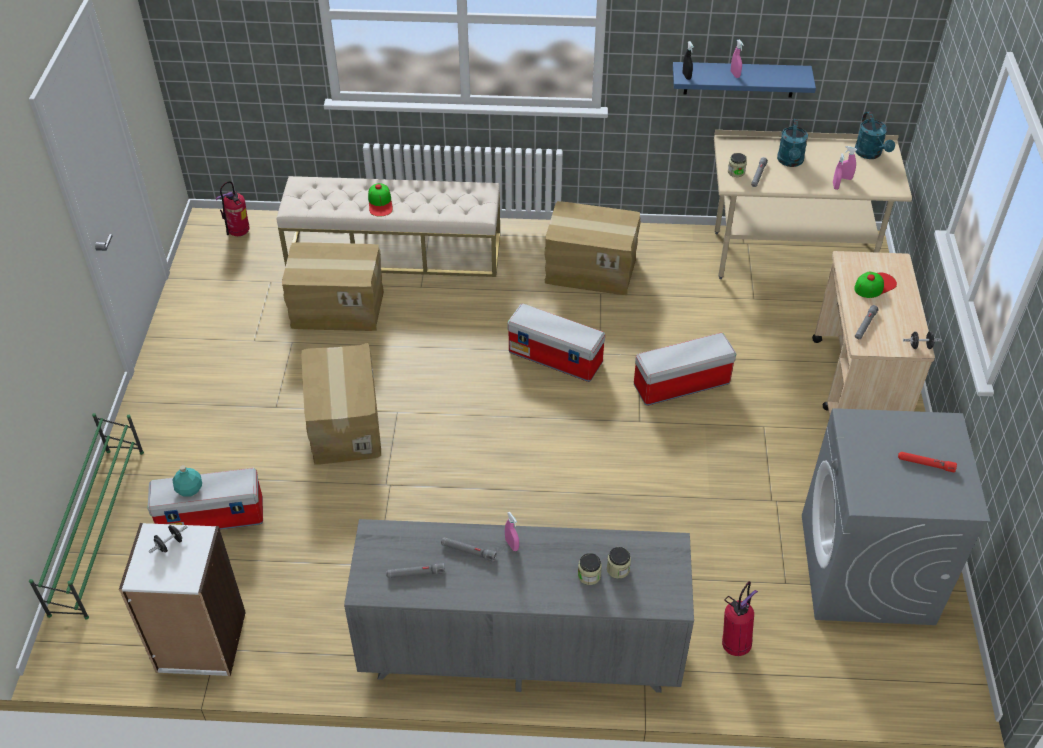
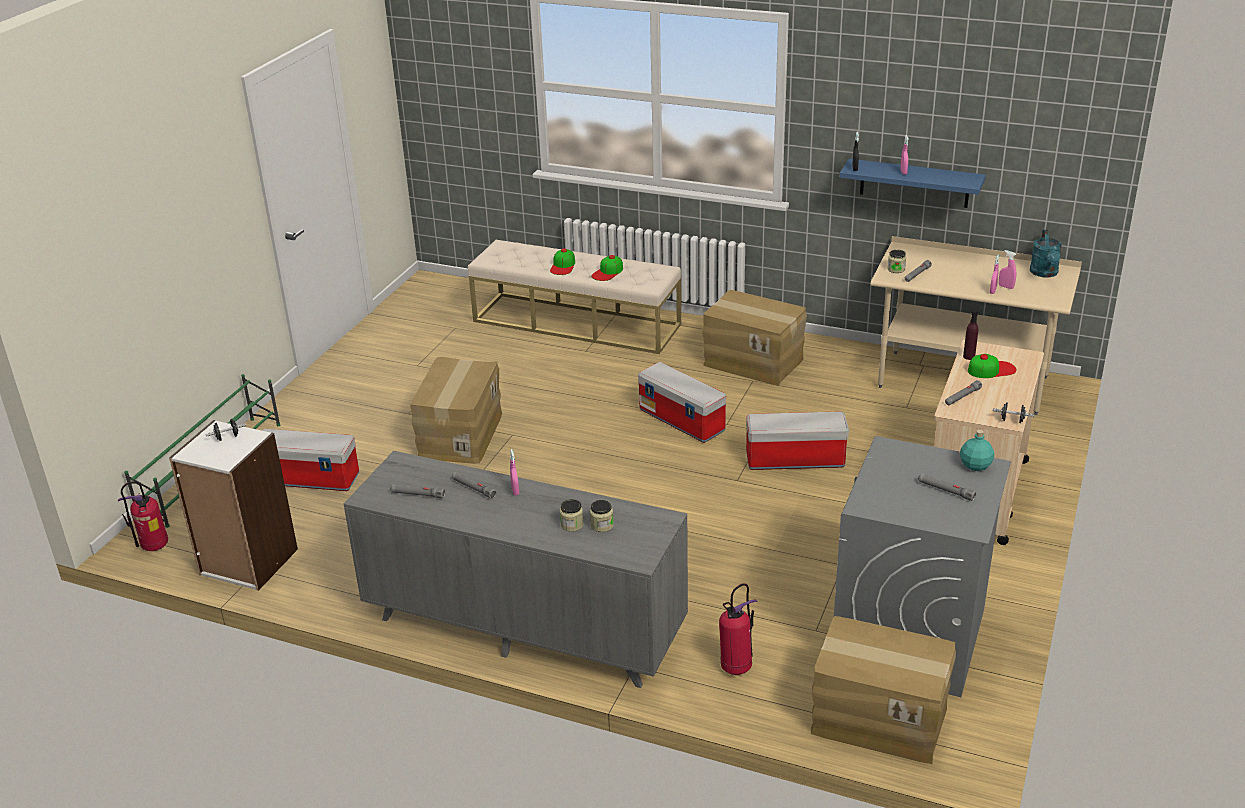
camera: 20 degrees right, 15 degrees down
(190, 489) = (290, 439): turquoise bottle -> turquoise bottle (975, 465)
(239, 233) = (447, 292): fire extinguisher -> fire extinguisher (154, 548)
(338, 307) = (503, 354): cardboard box -> cardboard box (880, 717)
(431, 204) = (608, 272): none -> cap
(790, 162) = (956, 269): turquoise watering can -> none
(848, 272) = (969, 356): none -> purple bottle
(925, 464) = (945, 490): red flashlight -> grey flashlight

